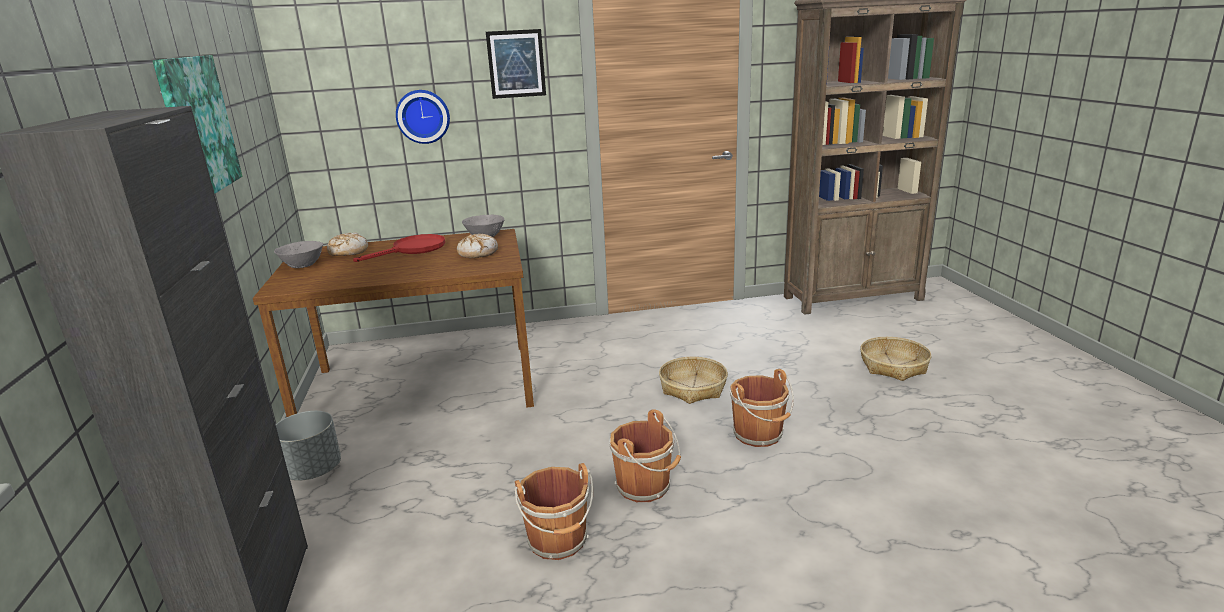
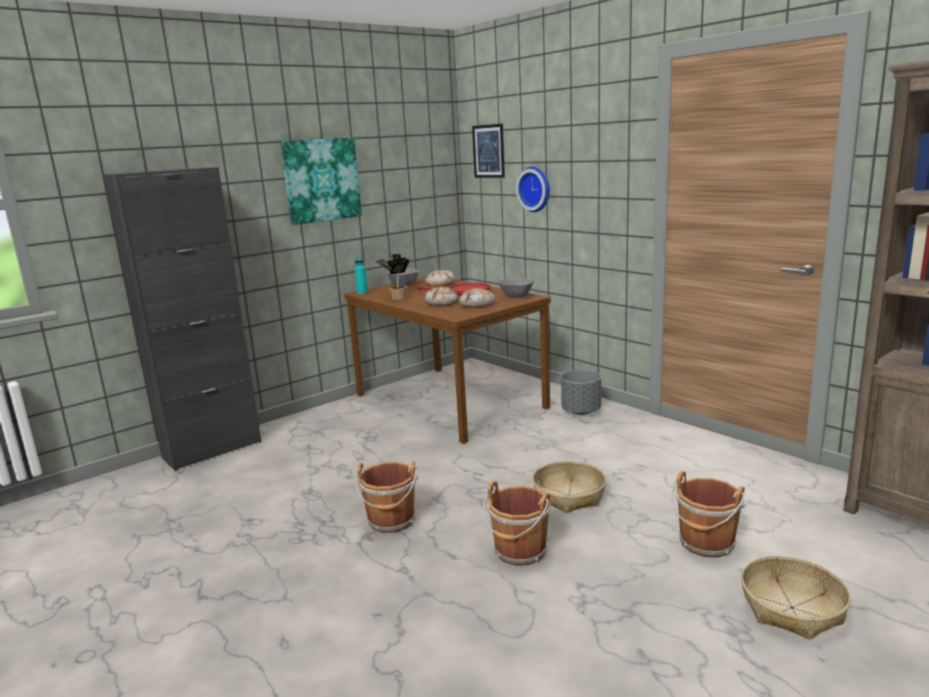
camera: 60 degrees right, 5 degrees down
(281, 288) = (362, 293): none -> turquoise bottle
(313, 470) = (329, 413): grey planter -> grey planter (581, 411)
(356, 277) = (396, 298): none -> potted plant
(434, 263) = (442, 303): none -> bread
(516, 64) = (602, 147): picture -> picture (488, 151)
(558, 542) = (304, 511): brown bucket -> brown bucket (706, 544)

